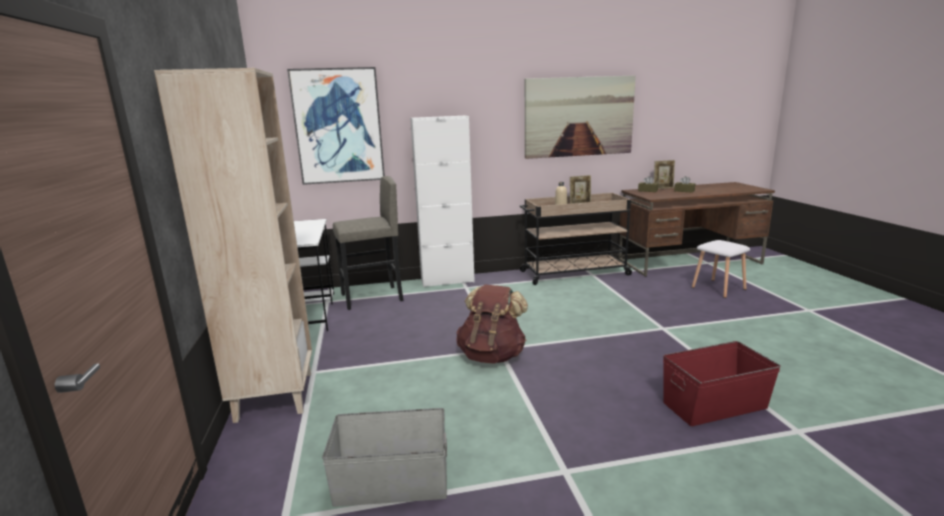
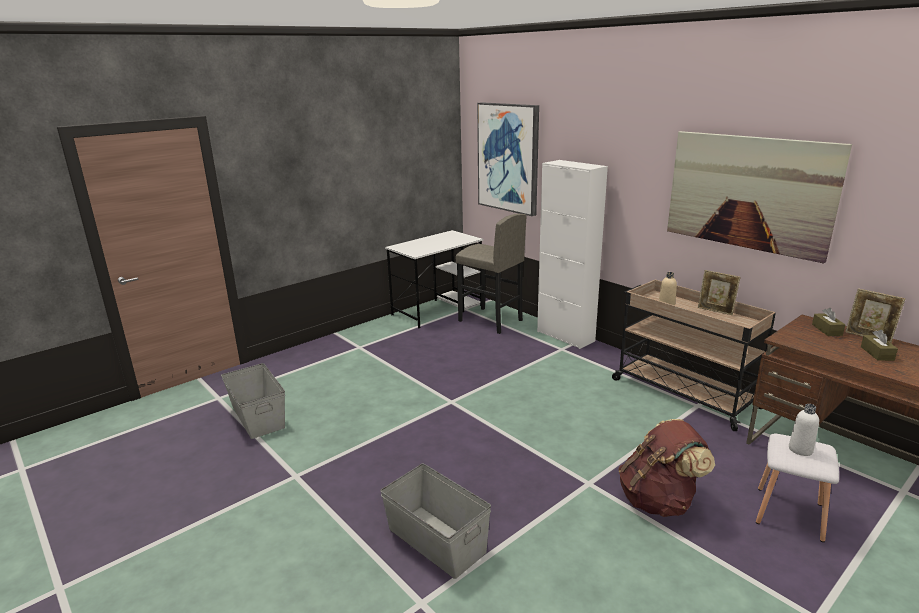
camera: 60 degrees right, 5 degrees up
(274, 395) = (324, 348): beige bookcase -> none
(492, 355) = (436, 402): brown backpack -> brown backpack (659, 500)
(715, 405) = (436, 541): red storage box -> grey storage box
(723, 244) = (800, 449): none -> white bottle

